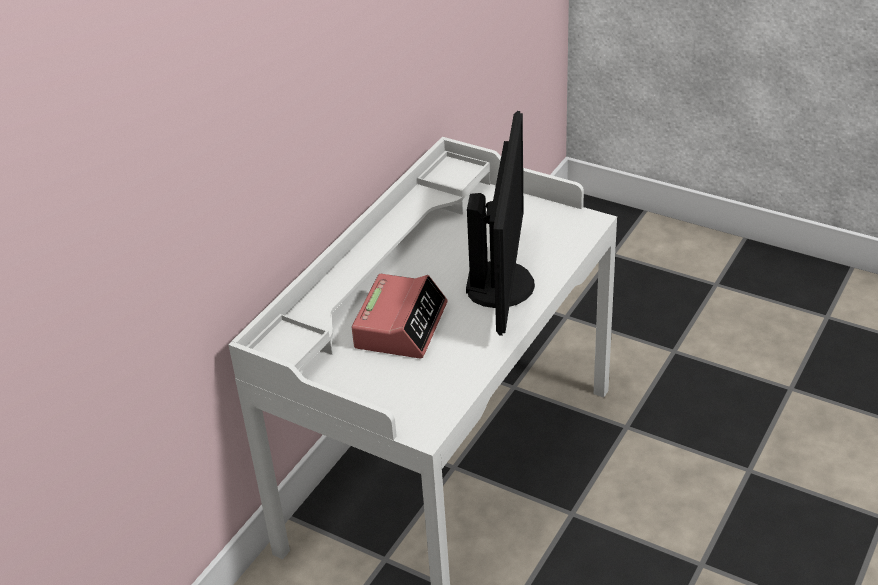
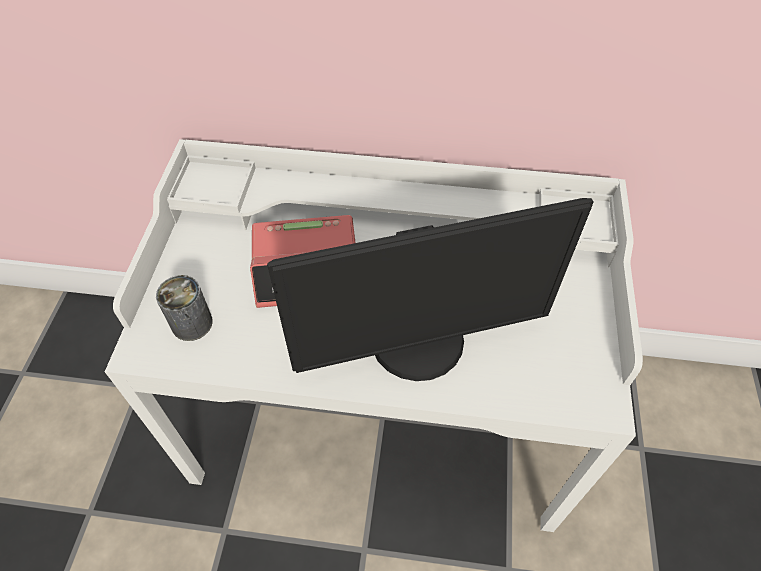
camera: 65 degrees right, 15 degrees up
(414, 398) = (192, 323): none -> can

